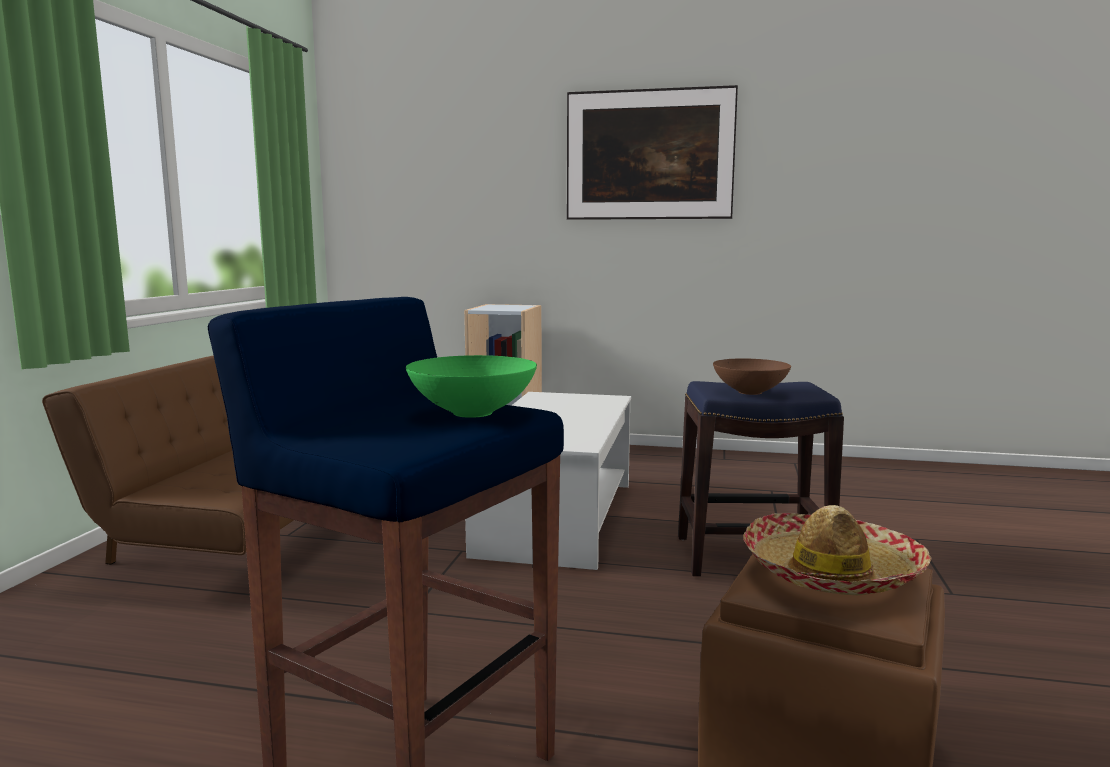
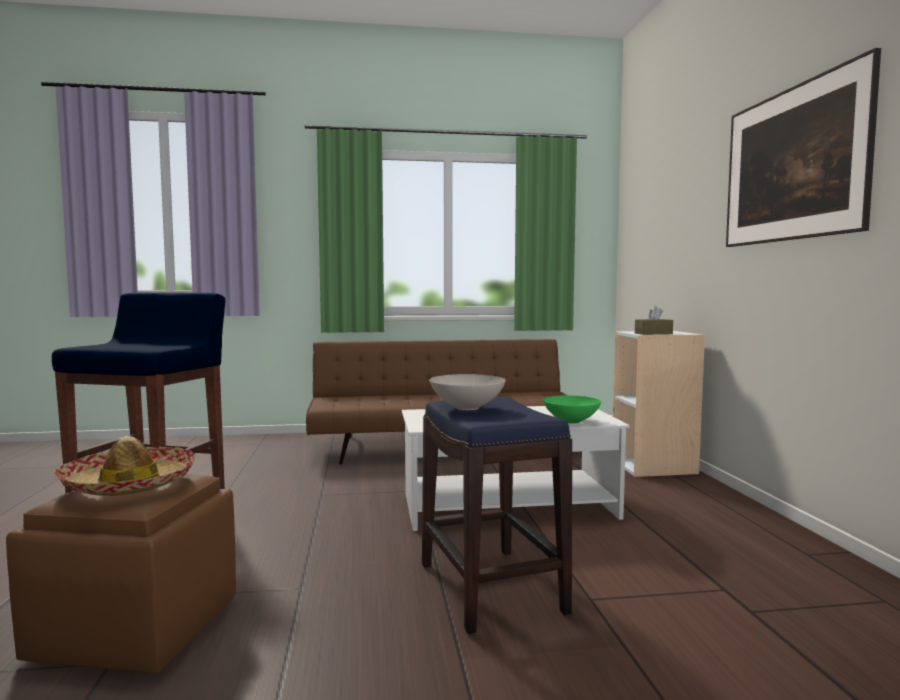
camera: 70 degrees right, 5 degrees down
(470, 413) = (147, 346): green bowl -> green bowl (570, 421)
(517, 308) = (653, 333): none -> brown tissue box
(750, 392) = (468, 407): brown bowl -> white bowl

